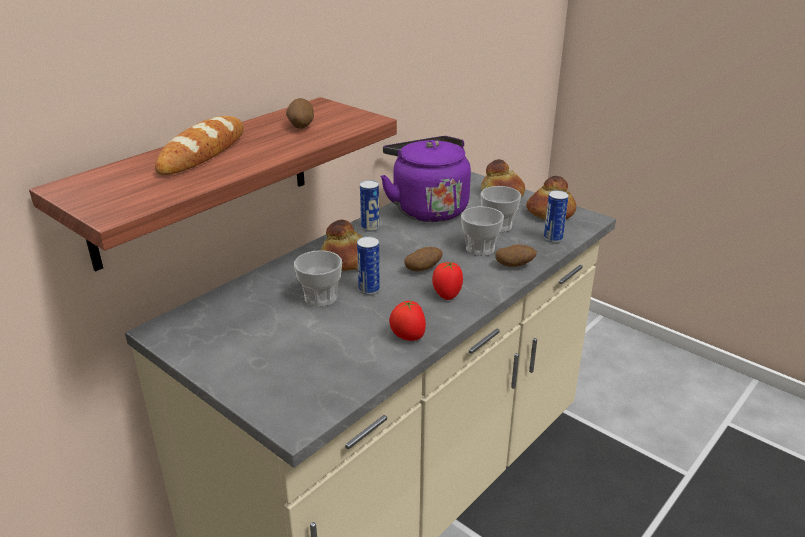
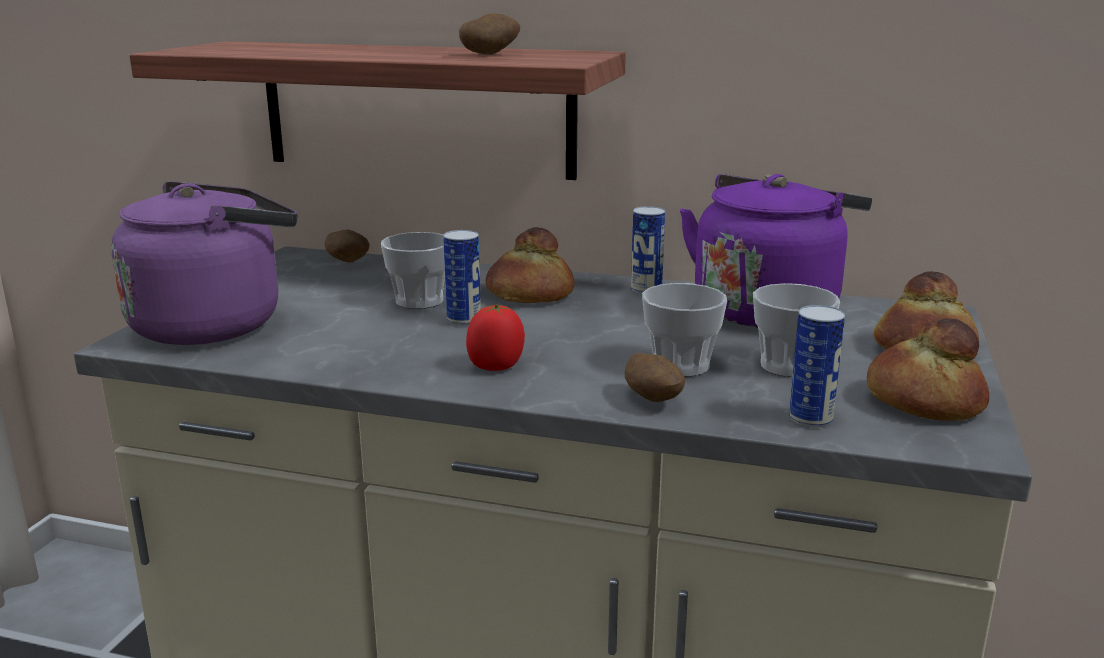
camera: 65 degrees right, 10 degrees down
(203, 152) = (360, 49): bread -> none
(291, 382) = (216, 324): none -> purple kettle
(407, 337) = (354, 362): tomato -> none
(423, 269) = (560, 339): potato -> potato (348, 262)

